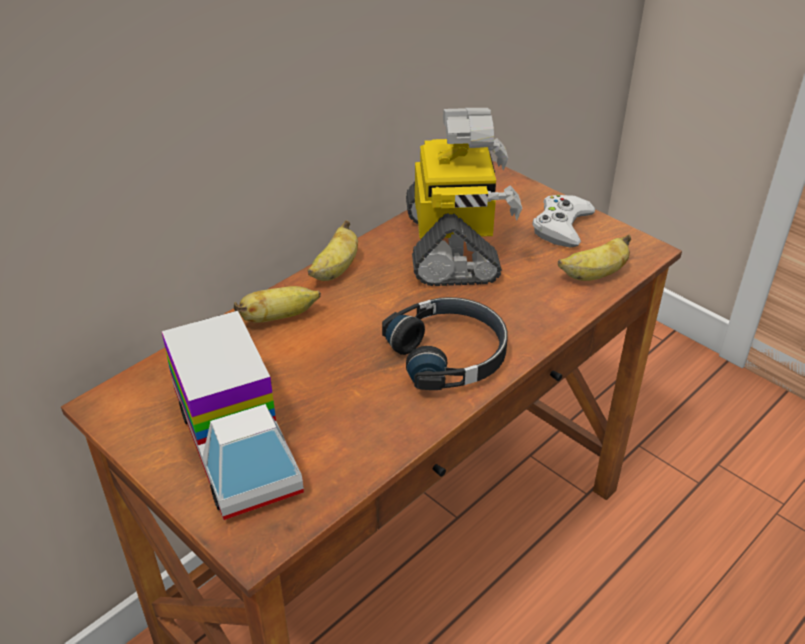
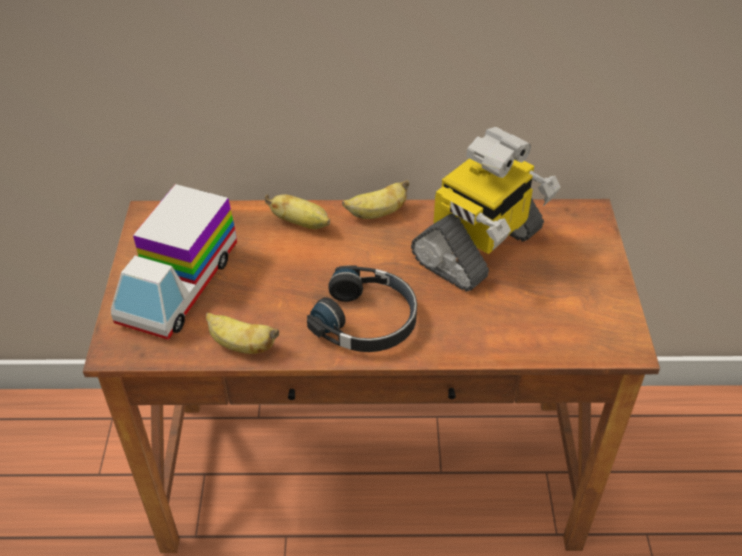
camera: 45 degrees right, 5 degrees up
(561, 226) = (584, 284): white game controller -> none
(593, 275) = (552, 337): banana -> banana (241, 345)

